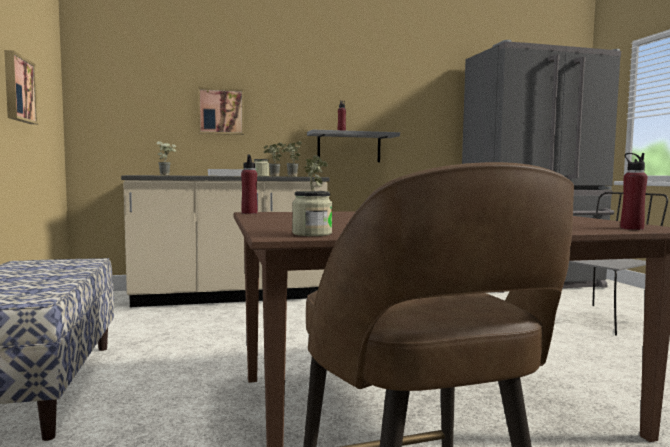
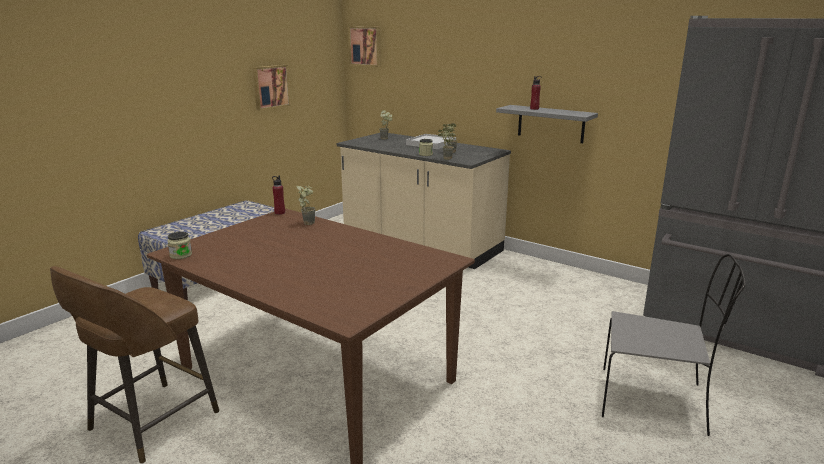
camera: 50 degrees right, 15 degrees up
(221, 111) = (440, 82): picture -> picture (366, 46)
(631, 228) = (325, 313): red bottle -> none

